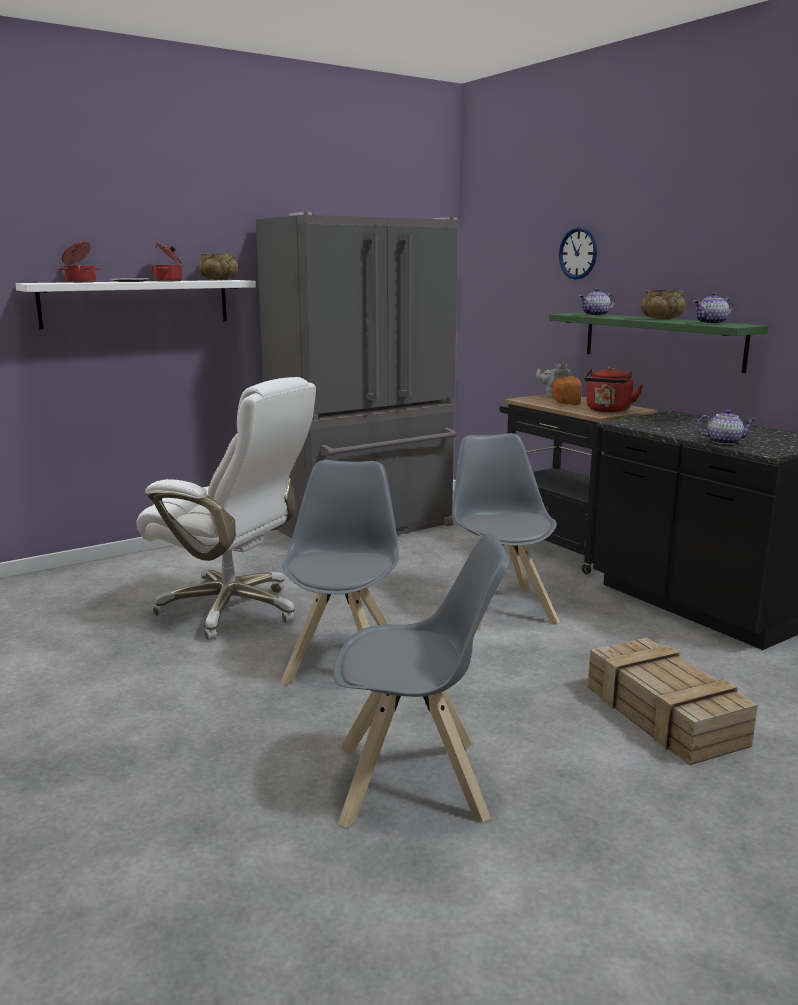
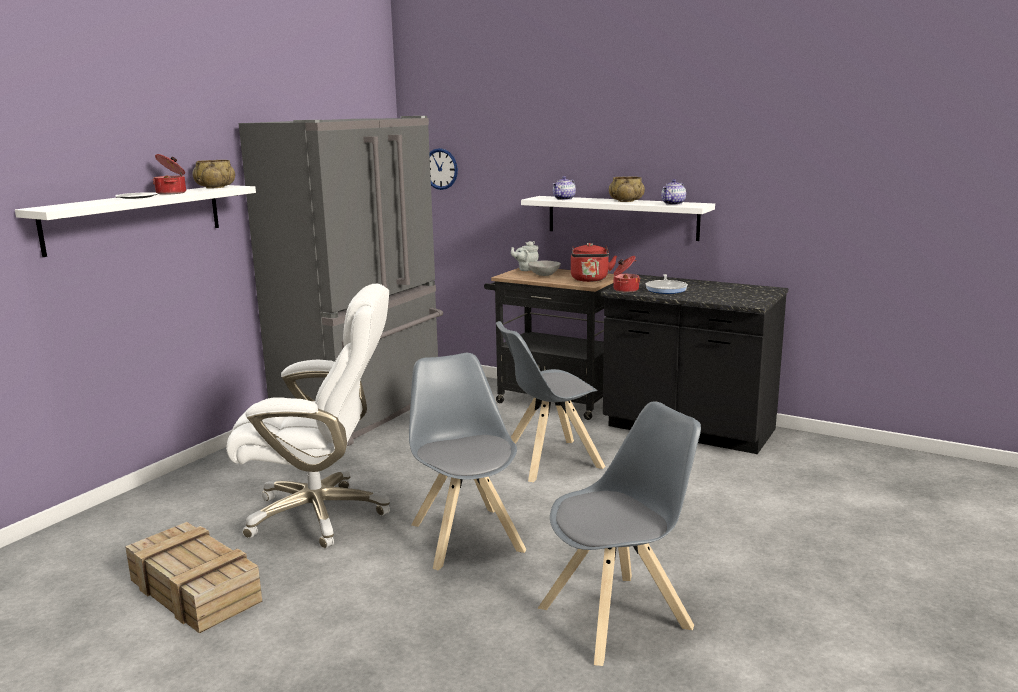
camera: 25 degrees left, 0 degrees up
(80, 282) = (87, 202): cooking pot -> cooking pot (625, 290)
(500, 607) = (548, 461): grey chair -> grey chair turned 75 degrees counterclockwise
(565, 402) = (544, 275): bread -> grey bowl
(578, 253) = (533, 145): wall clock -> wall clock (440, 169)
(661, 340) = (621, 217): green shelf -> white shelf
(661, 714) = (735, 517): crate -> crate (193, 590)
(680, 427) = (666, 289): none -> frying pan
(724, 442) = (714, 299): teapot -> none

